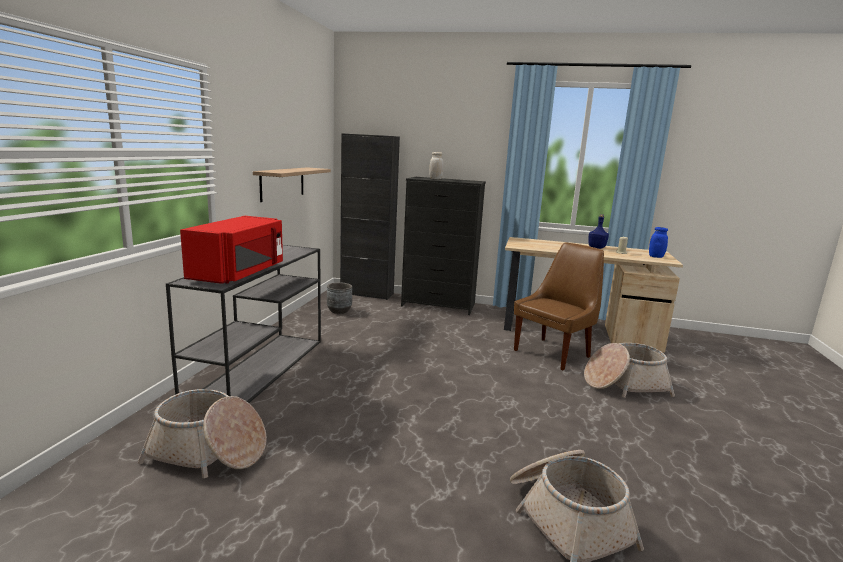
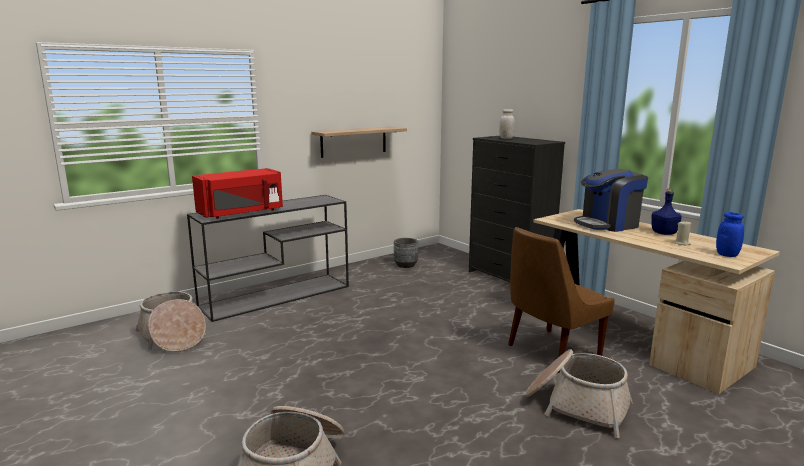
camera: 40 degrees right, 0 degrees up
(367, 294) = (456, 255): black cabinet -> none
(553, 353) = (551, 351): brown chair -> brown chair turned 150 degrees clockwise
(556, 246) = (608, 224): none -> coffee machine

